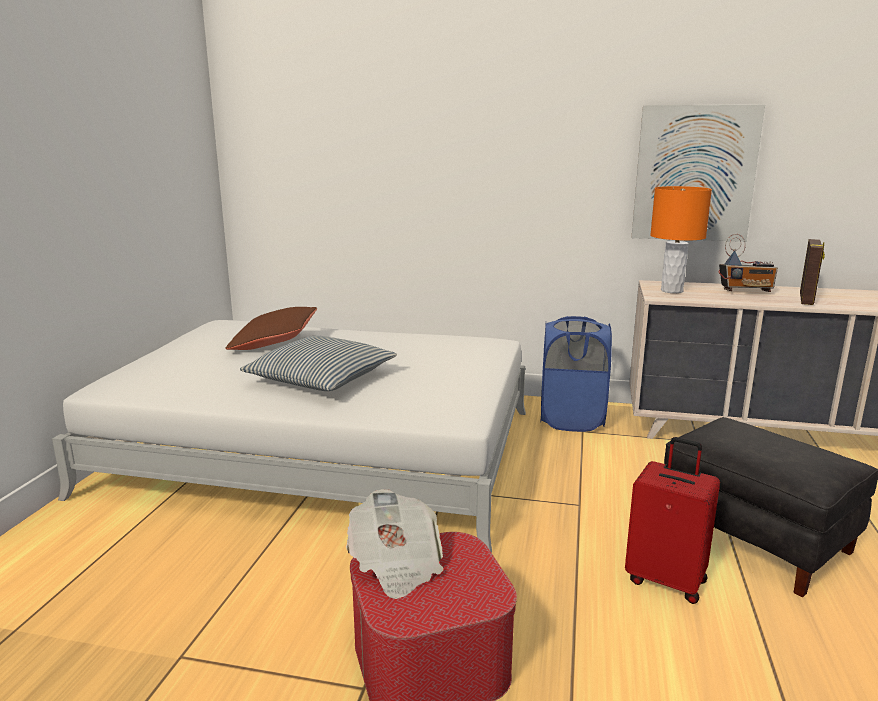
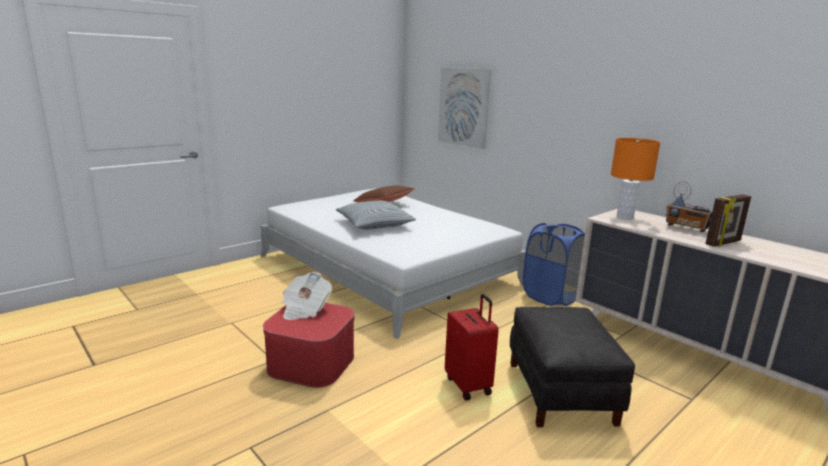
camera: 35 degrees right, 0 degrees up
(694, 174) = (671, 131): picture -> picture (463, 107)

